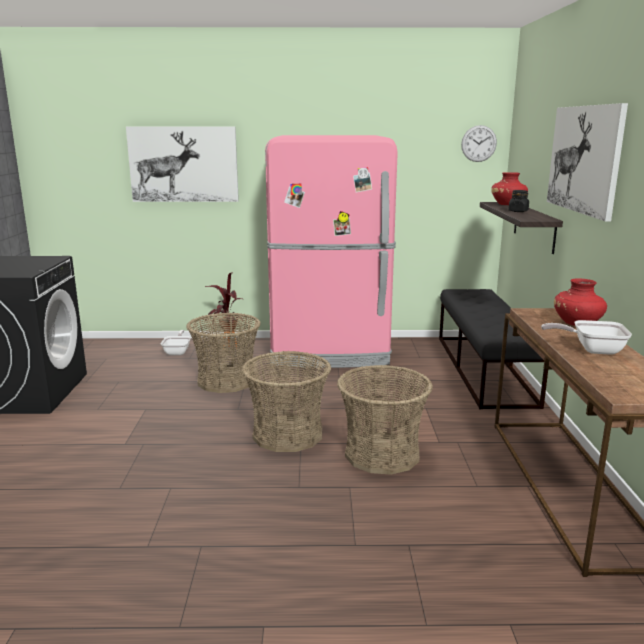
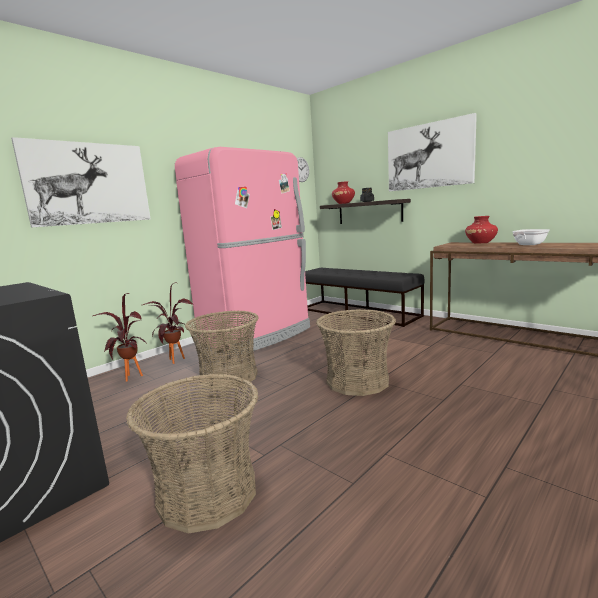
camera: 45 degrees left, 5 degrees down
(178, 351) = (130, 379): frying pan -> potted plant
(381, 454) = (426, 363): basket -> basket (207, 493)

